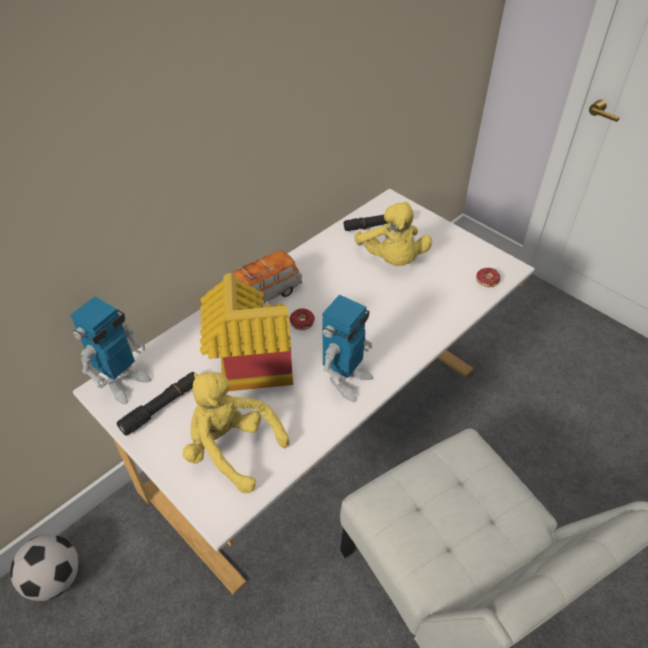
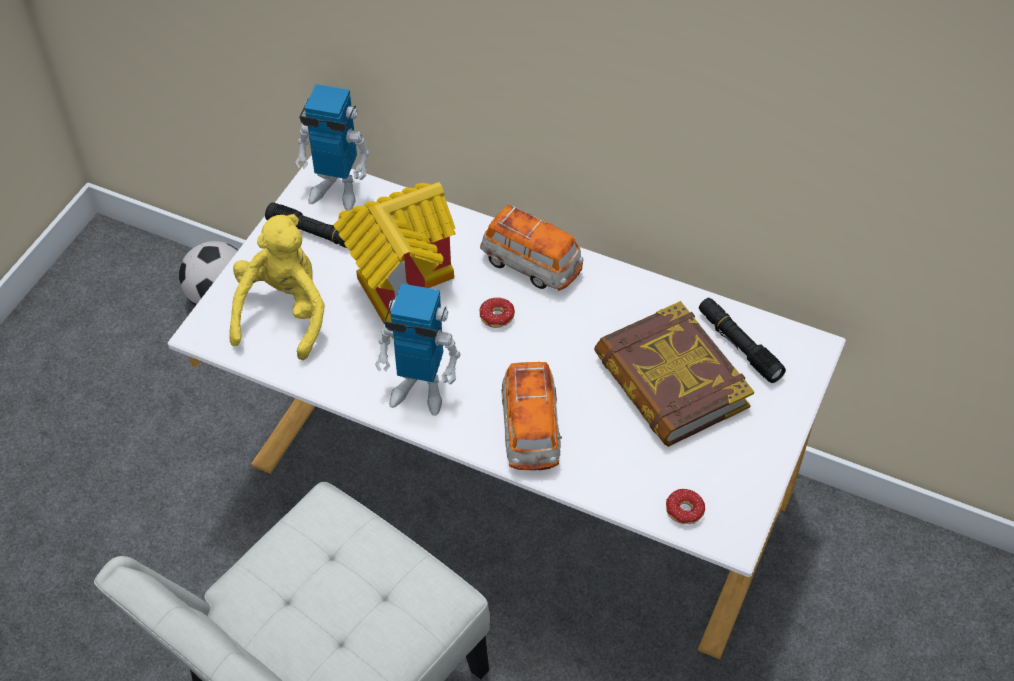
camera: 70 degrees right, 5 degrees up
(392, 259) = (670, 382): yellow plush toy -> book
(404, 331) = (530, 430): none -> toy car

